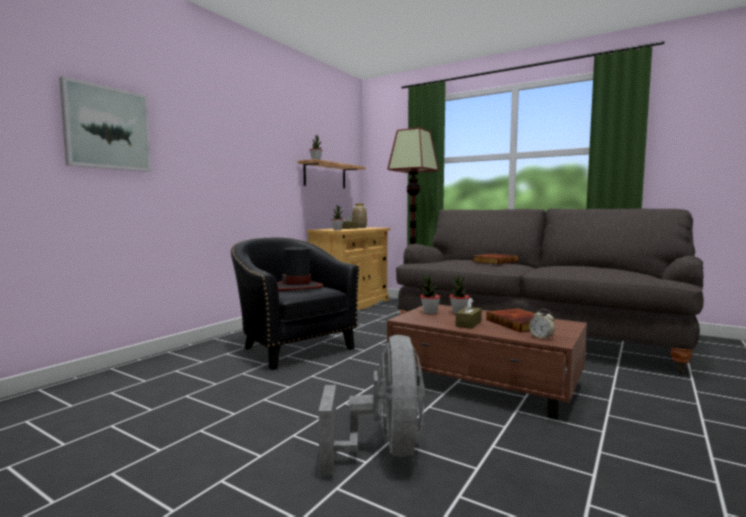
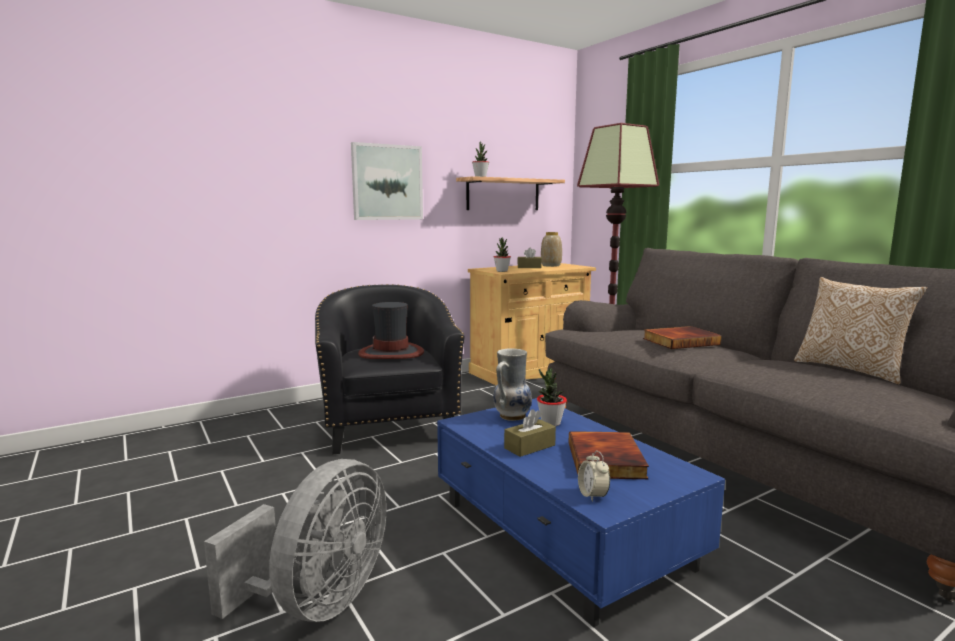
camera: 25 degrees right, 5 degrees up
(107, 128) = (191, 163): picture -> picture (387, 182)
(430, 313) = (511, 416): potted plant -> vase
(485, 383) = (562, 534): brown coffee table -> blue coffee table
(595, 266) = (850, 369): none -> pillow

